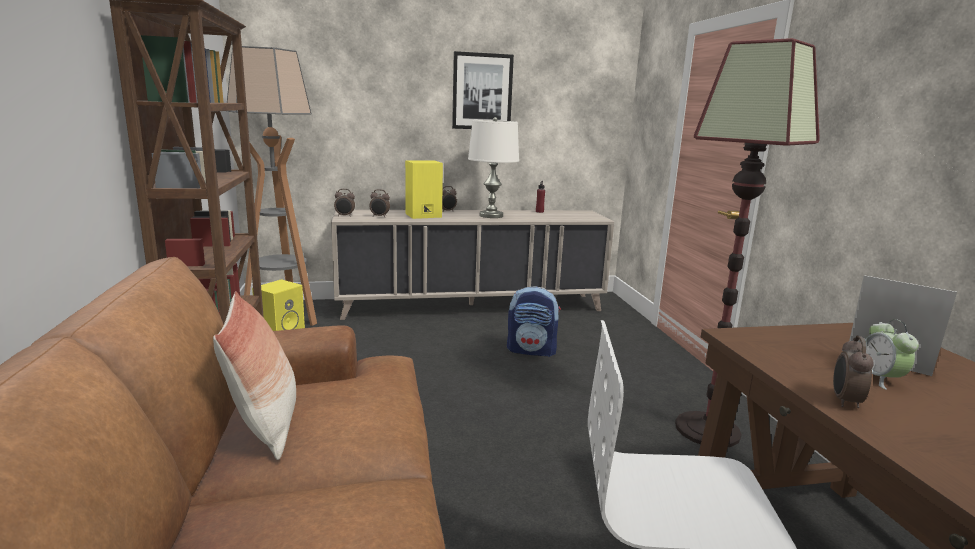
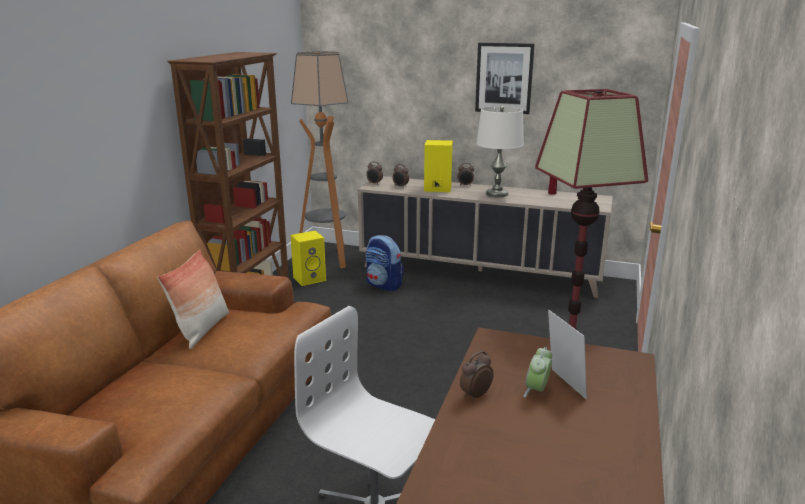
camera: 30 degrees right, 5 degrees up
(532, 350) = (488, 321): backpack -> backpack (384, 285)

